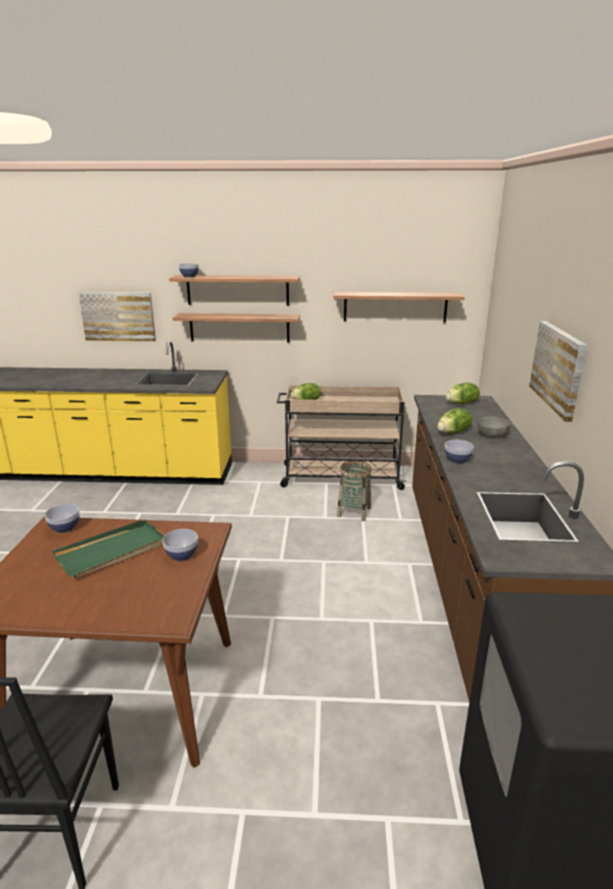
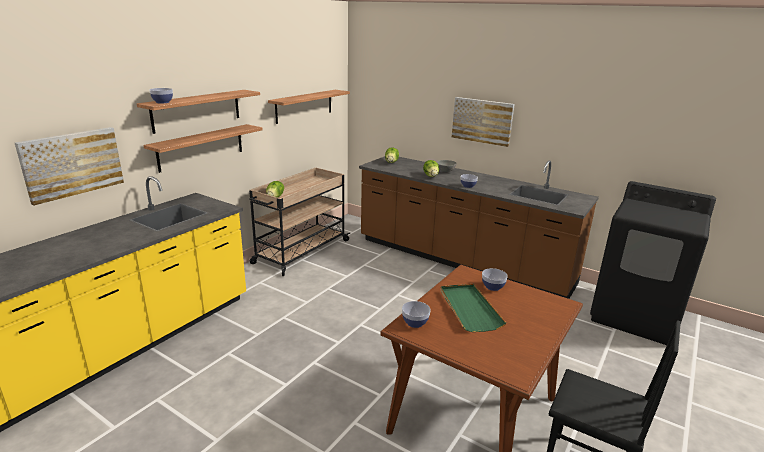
camera: 60 degrees left, 0 degrees up
(354, 512) = (353, 264): basket -> none

